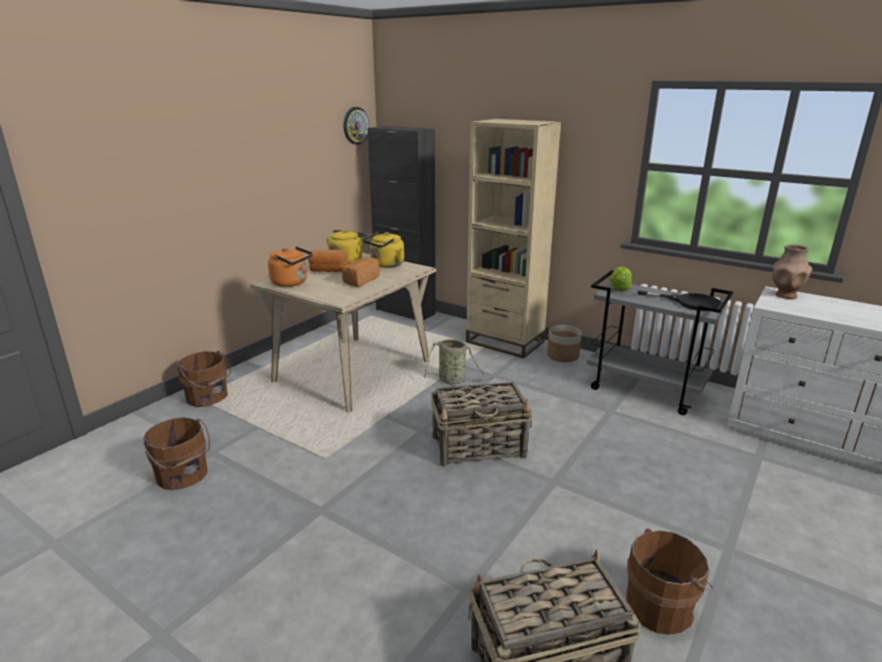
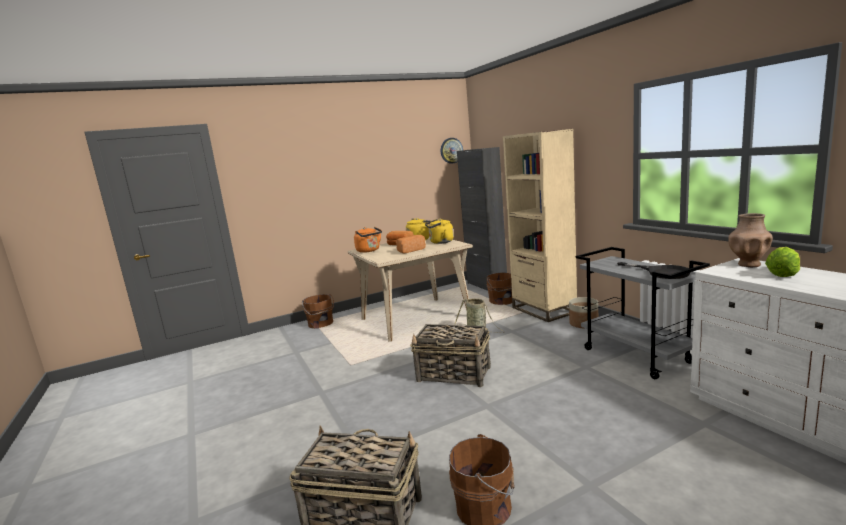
camera: 30 degrees right, 10 degrees down
(183, 475) = (271, 361): brown bucket -> brown bucket (502, 301)
(619, 288) = (609, 260): lettuce -> lettuce (783, 274)

